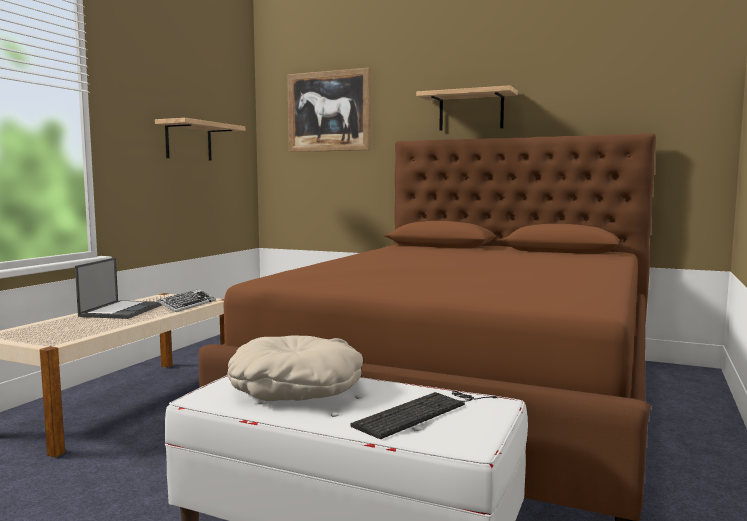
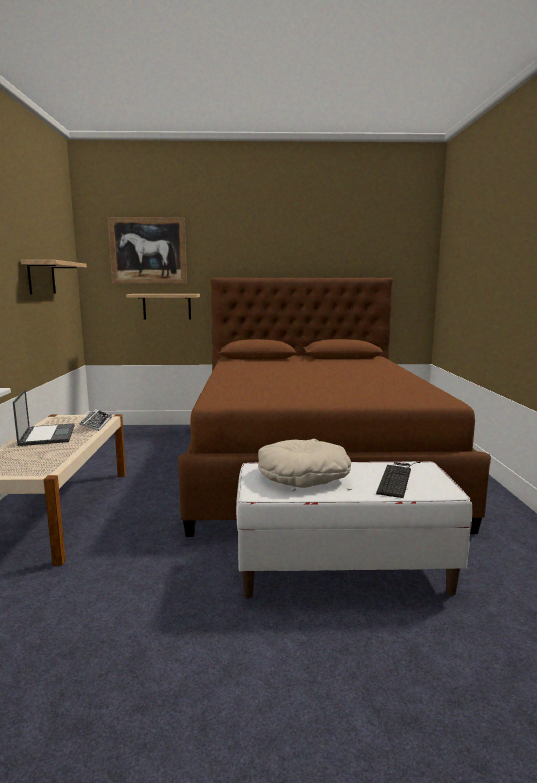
camera: 25 degrees left, 5 degrees up
(471, 111) = (267, 256): shelf -> shelf (167, 306)

